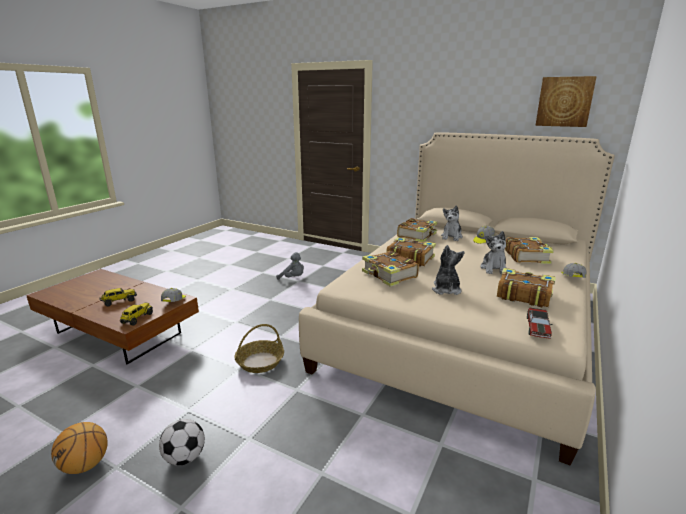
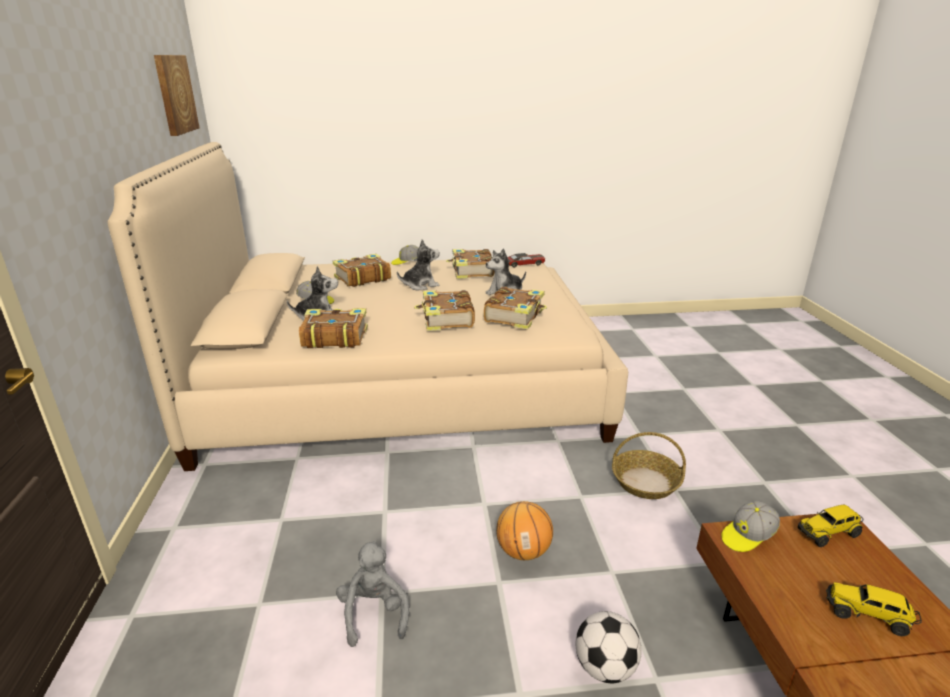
camera: 125 degrees left, 5 degrees up
(85, 465) = (886, 493): basketball -> basketball (523, 551)
(185, 457) = (783, 448): football -> football (605, 667)

